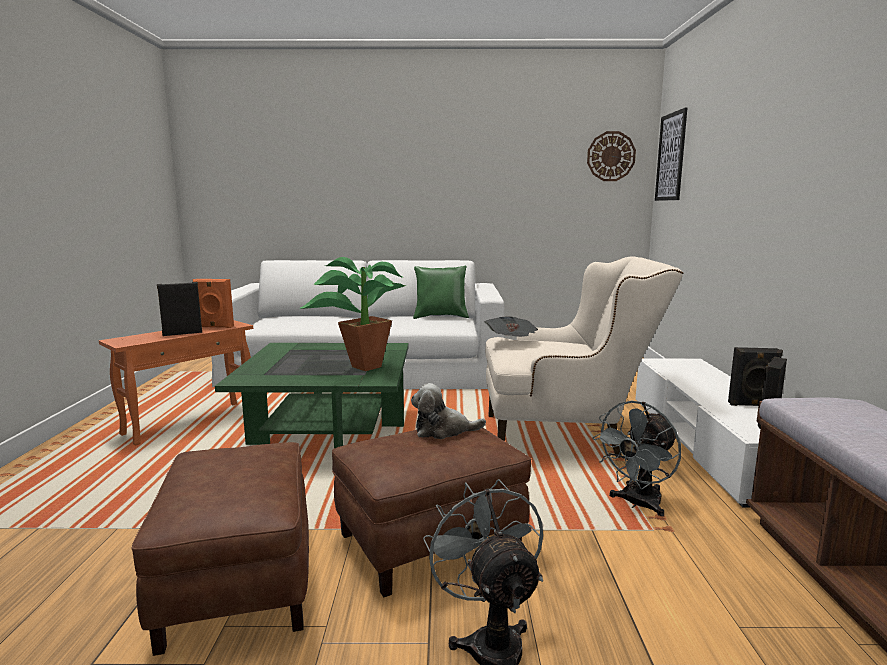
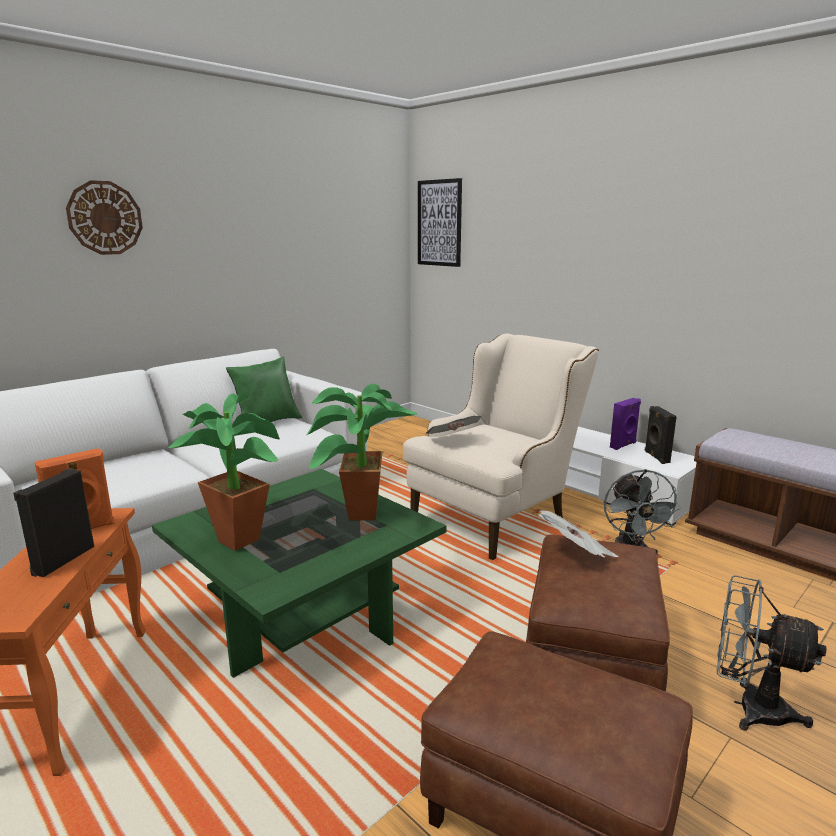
camera: 45 degrees left, 5 degrees up
(286, 357) = (238, 536): none -> potted plant
(443, 430) = (576, 553): plush toy -> newspaper
(611, 156) = (376, 219): wall clock -> wall clock (105, 218)
(751, 405) = (623, 445): black speaker -> purple speaker

